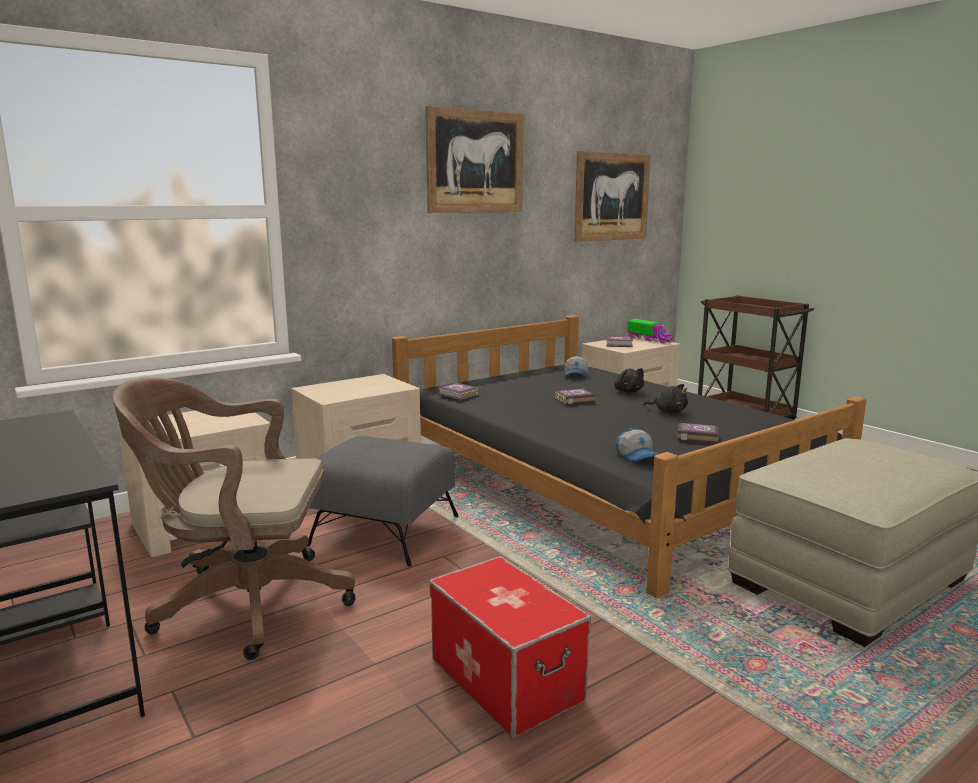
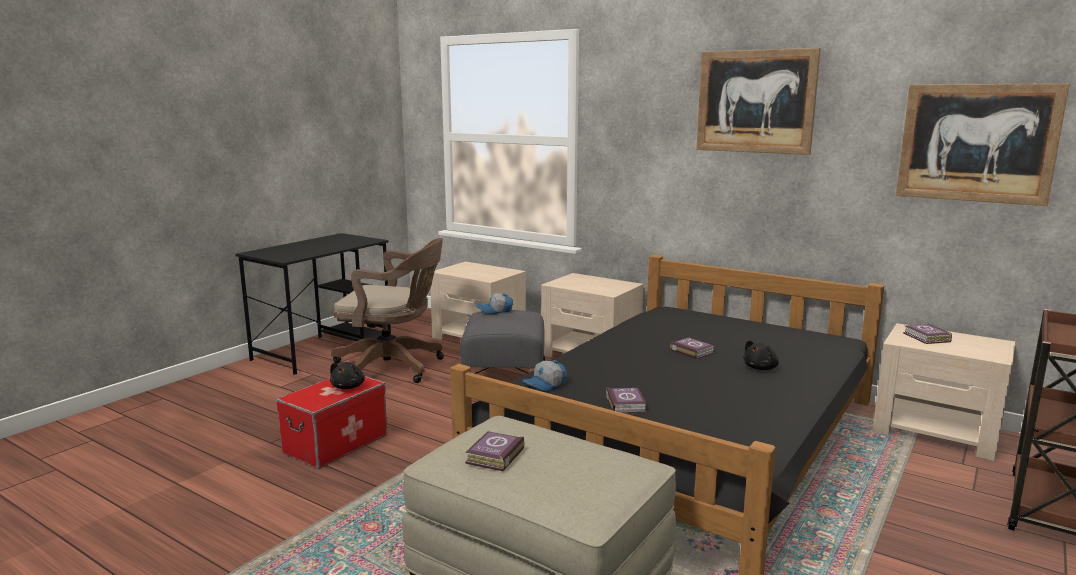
camera: 70 degrees right, 0 degrees up
(243, 603) = (394, 367): brown office chair -> brown office chair turned 120 degrees clockwise
(458, 395) = (652, 316): book -> book (493, 456)
(576, 375) = (793, 343): cap -> cap (495, 311)
(649, 339) = (995, 348): toy truck -> none
(668, 411) = (706, 389): black plush toy -> black plush toy (348, 387)

